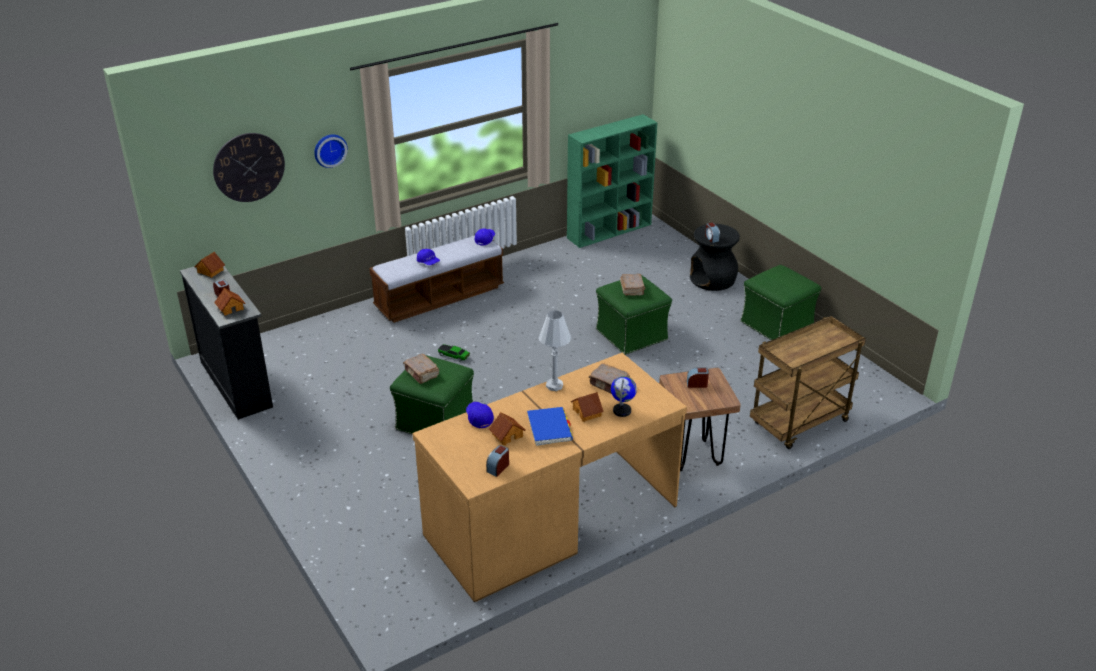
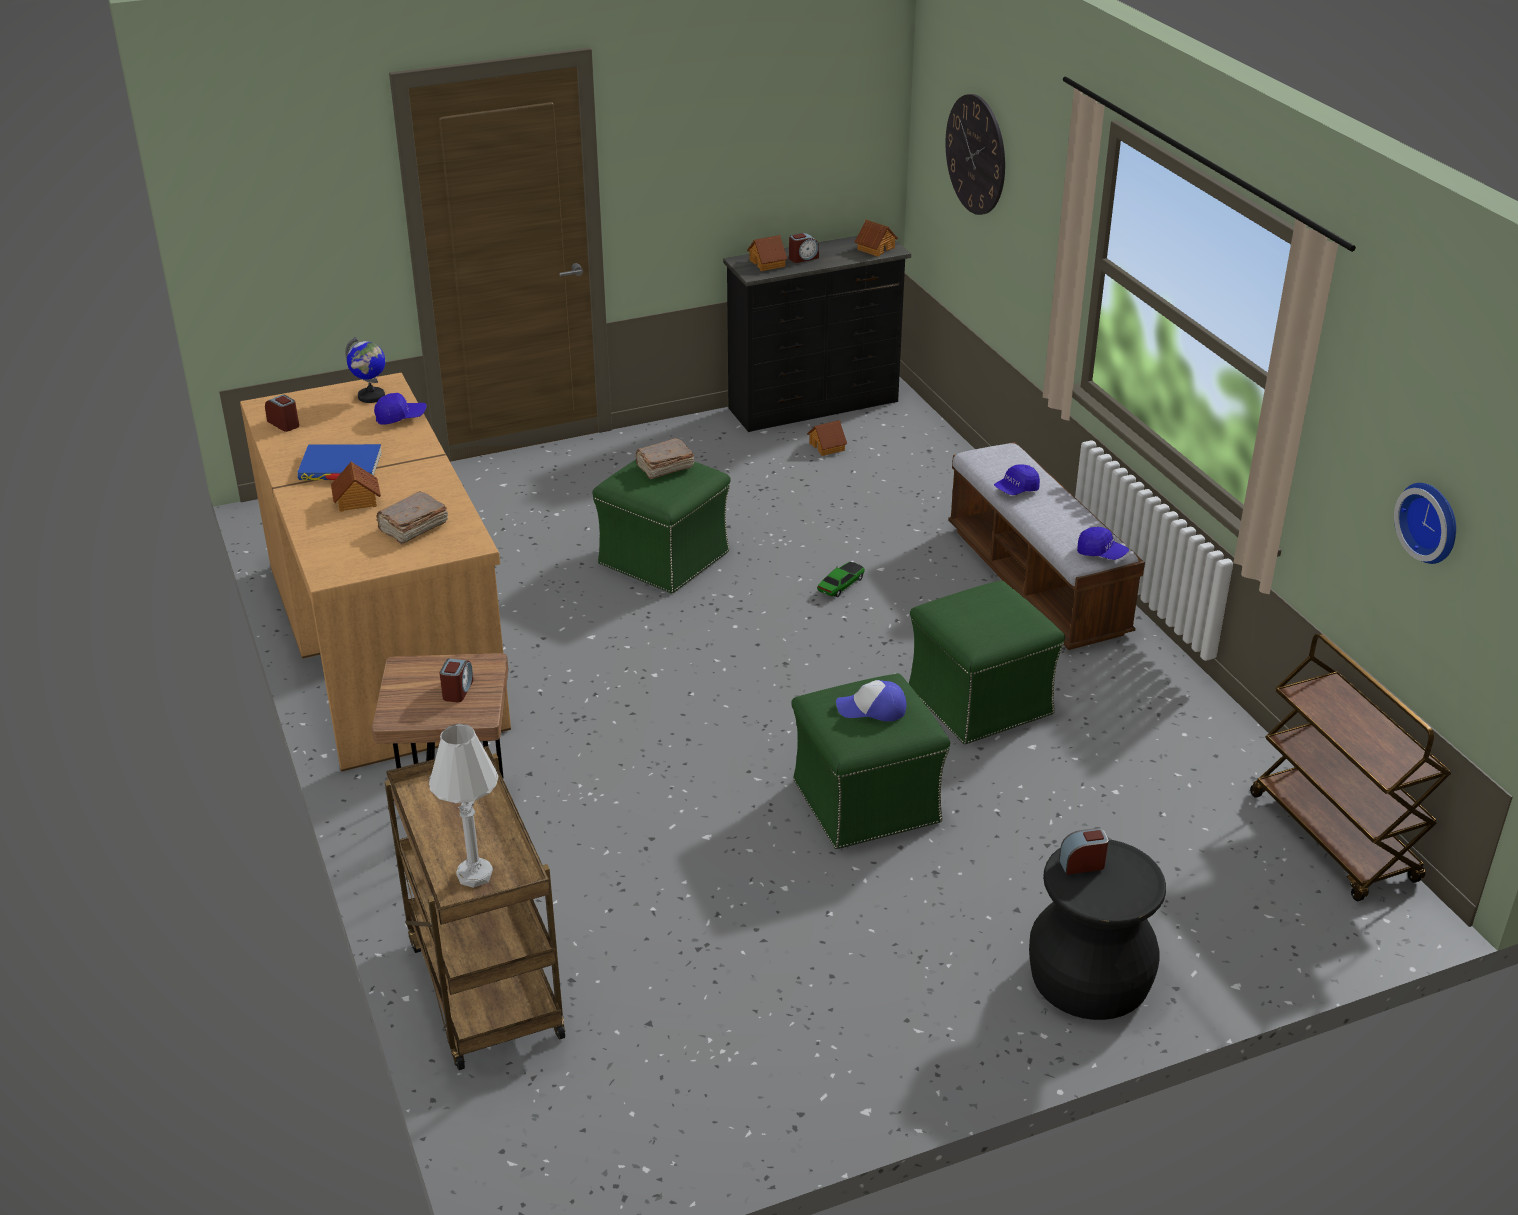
camera: 100 degrees right, 0 degrees up
(329, 150) = (1046, 208): wall clock -> wall clock (1431, 521)
(507, 435) = (348, 435): toy house -> toy house (827, 447)
(554, 386) = (440, 480): white table lamp -> white table lamp (475, 874)
(610, 231) = (1334, 838): green bookcase -> brown cart
(622, 411) = (339, 531): globe -> globe (371, 396)
(632, 289) = (872, 709): brown book -> cap
(777, 325) = (863, 1052): green ottoman -> green ottoman (978, 702)

